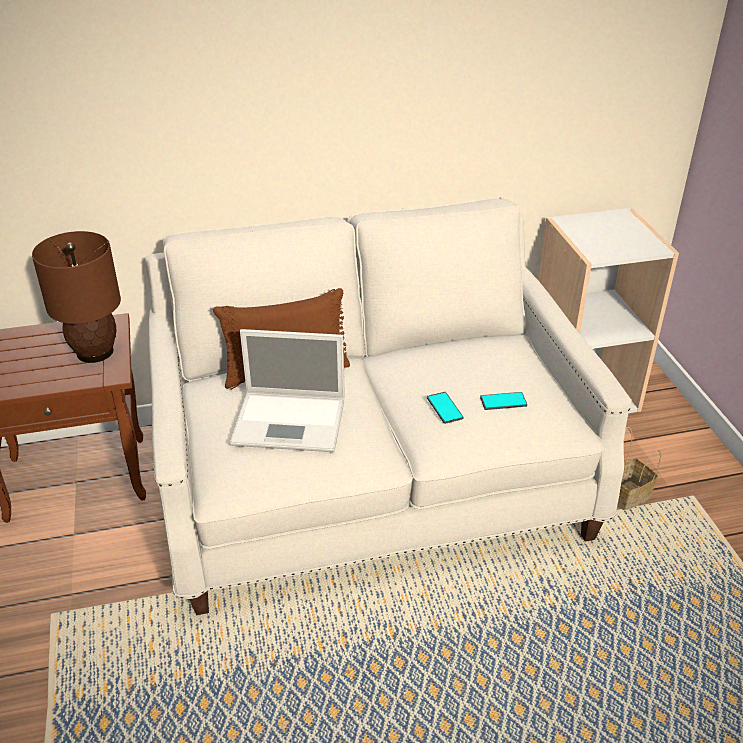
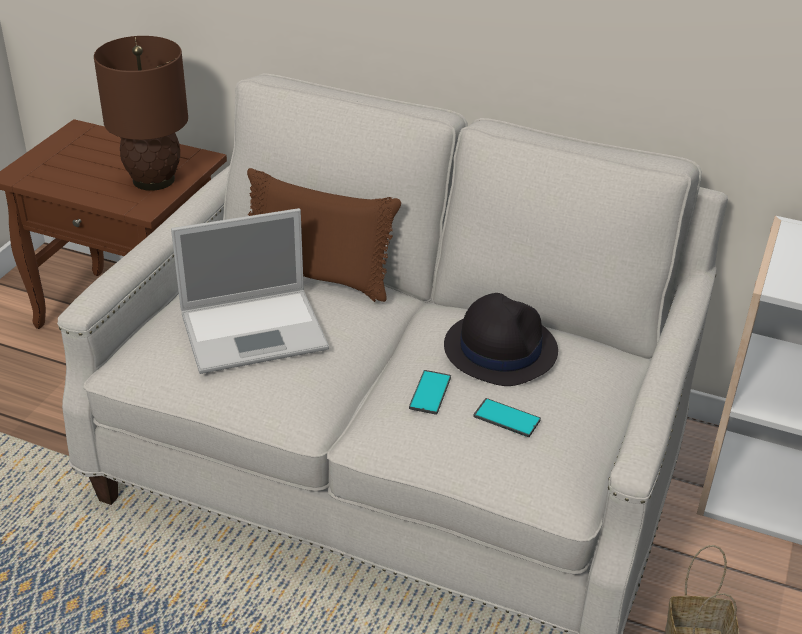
camera: 35 degrees right, 0 degrees up
(291, 421) = (256, 330): laptop -> laptop turned 60 degrees counterclockwise
(452, 363) = (500, 348): none -> black hat

